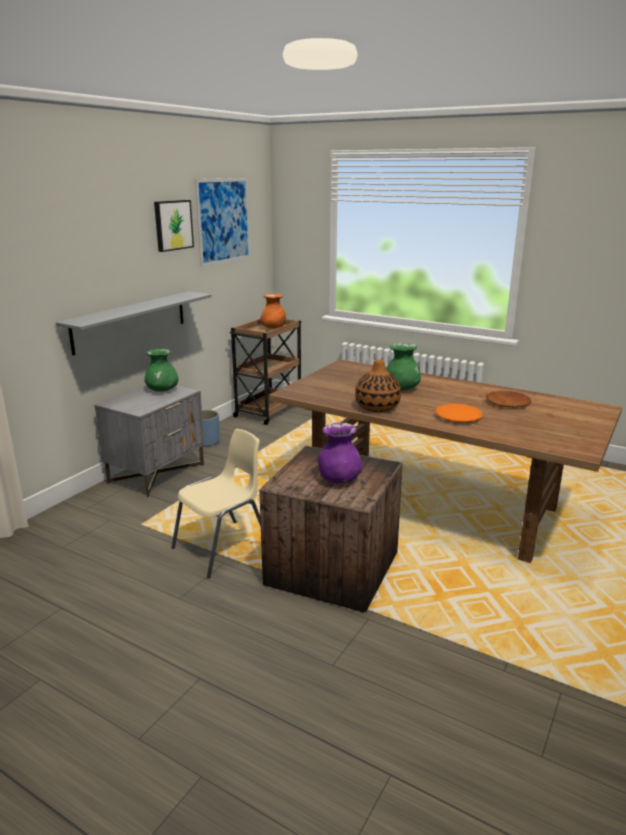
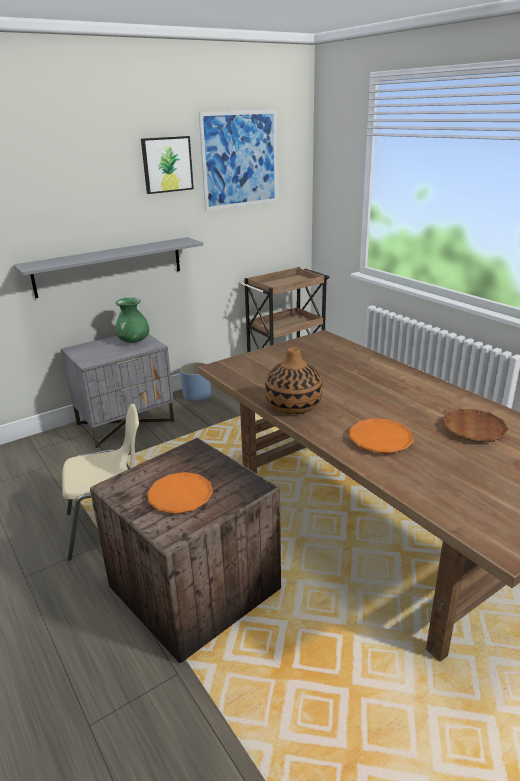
camera: 25 degrees right, 5 degrees up
(273, 328) = (293, 282): orange vase -> none
(339, 480) = (180, 496): purple vase -> orange plate
(401, 389) = (351, 383): green vase -> none

